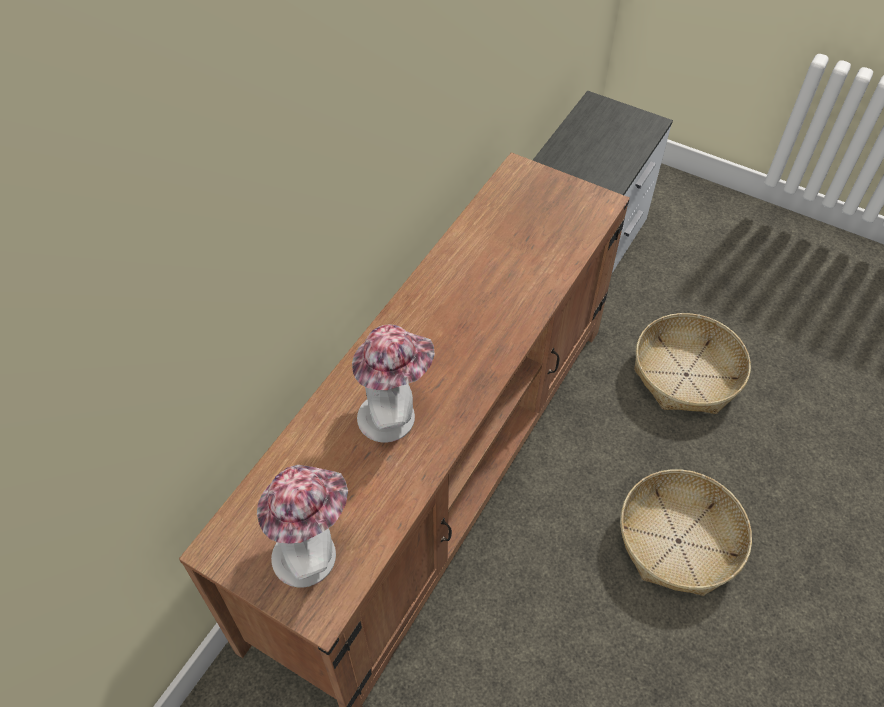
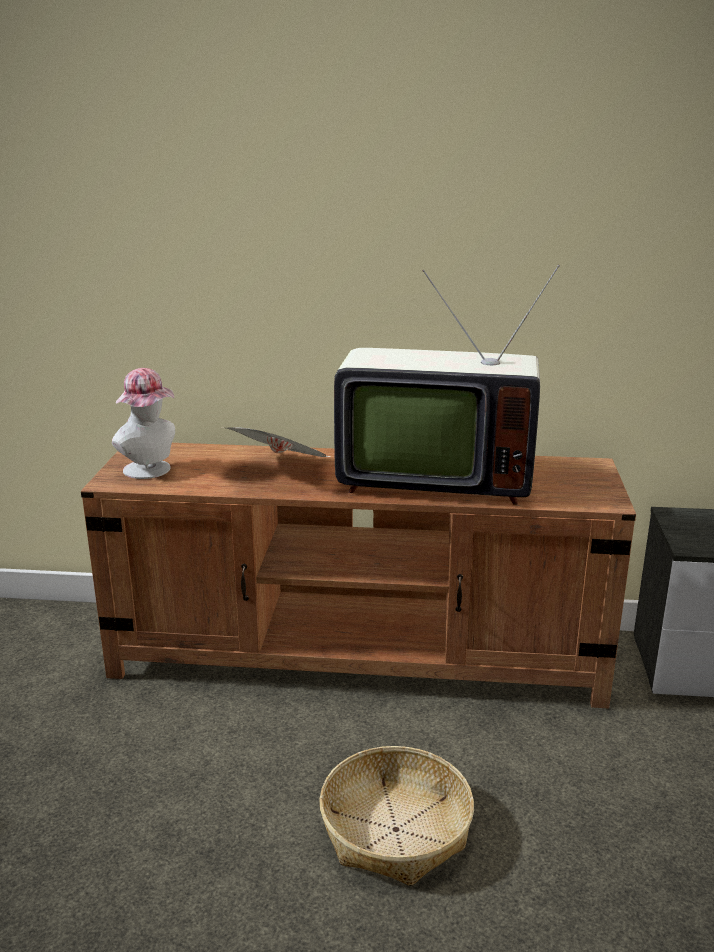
camera: 65 degrees right, 30 degrees down
(394, 415) = (282, 471): hat -> newspaper
(490, 297) = (432, 480): none -> television
(686, 374) = (624, 788): basket -> none

